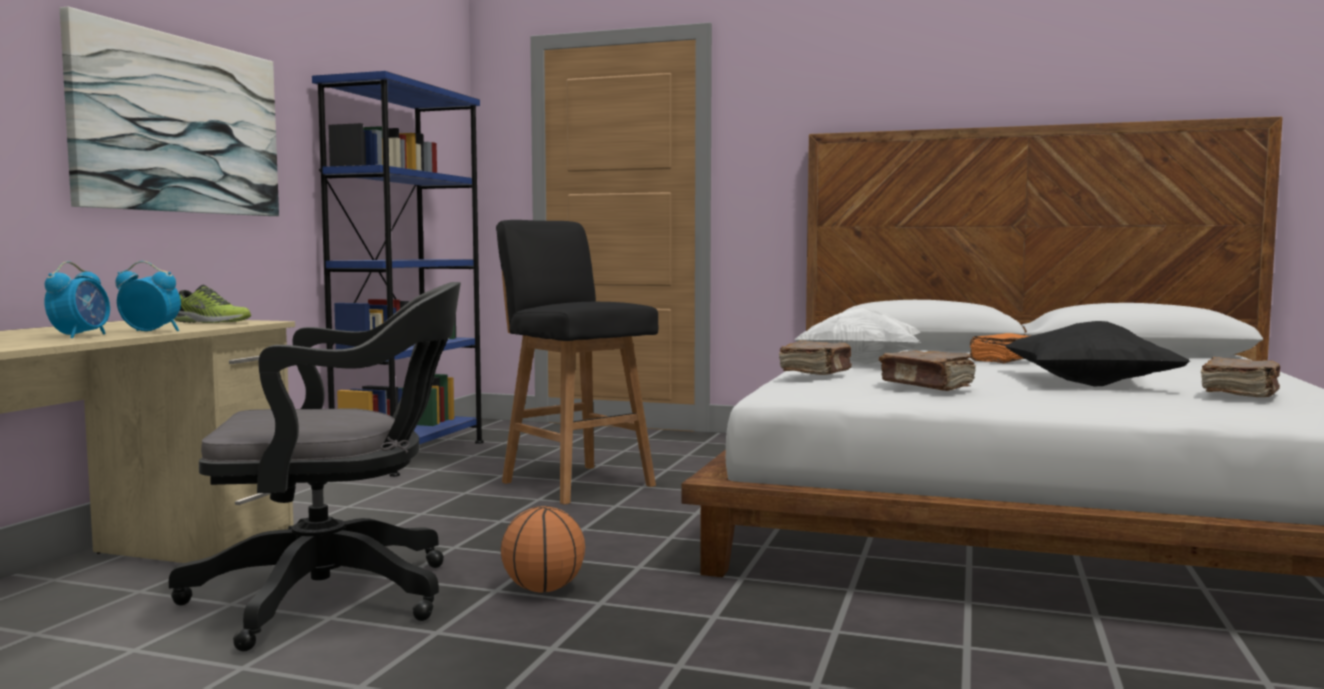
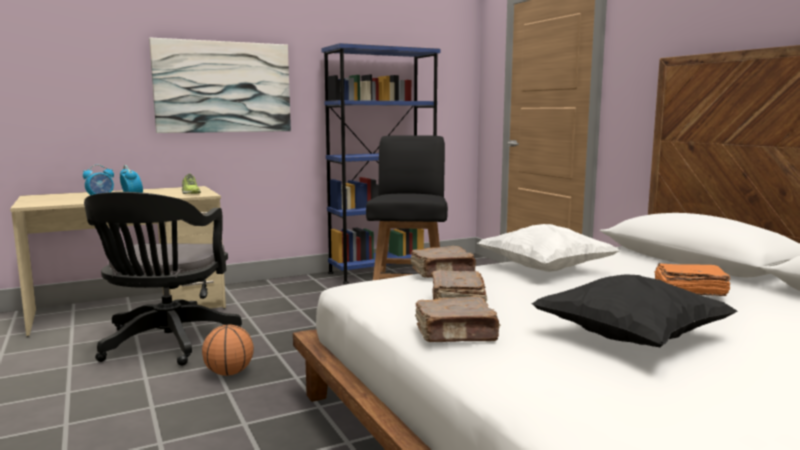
camera: 45 degrees right, 5 degrees up
(337, 596) = (166, 344): black office chair -> black office chair turned 60 degrees clockwise
(1241, 394) = (709, 398): brown book -> brown book (457, 334)

